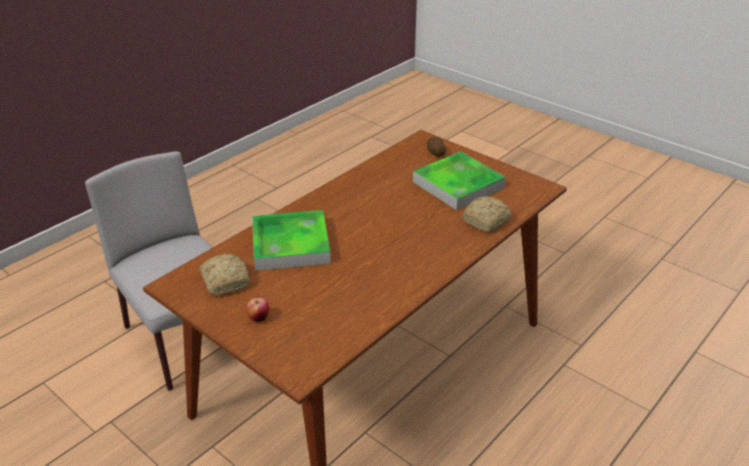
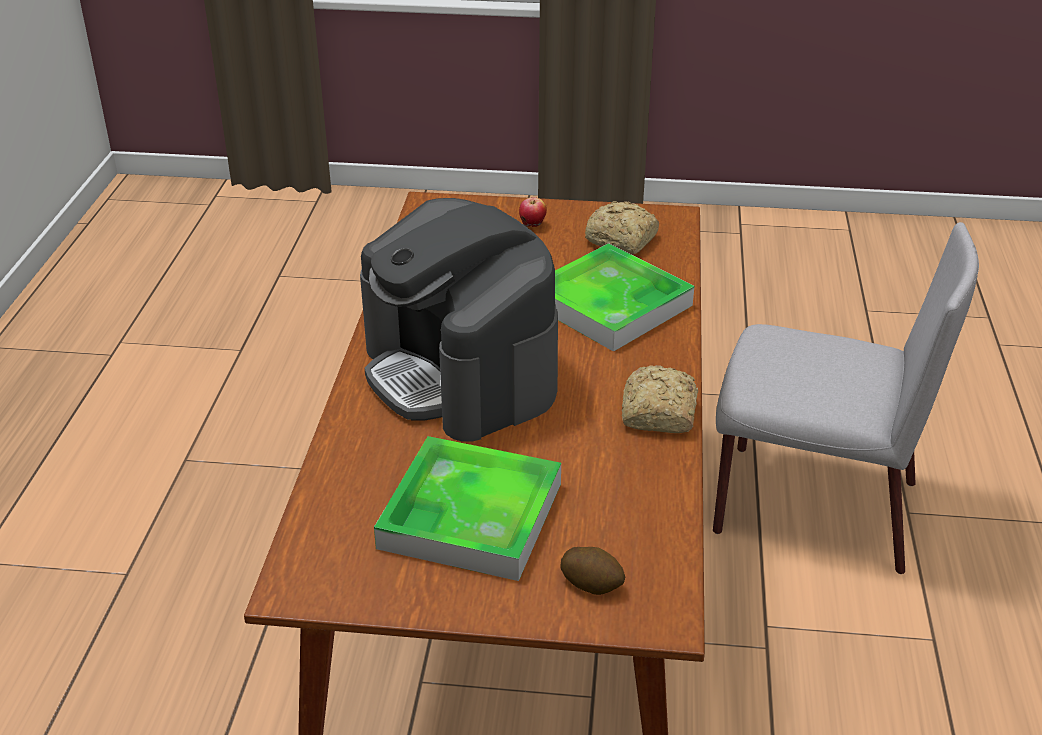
camera: 145 degrees right, 0 degrees up
(407, 239) = (461, 374): none -> coffee machine
(487, 221) = (359, 458): bread -> bread (657, 415)

